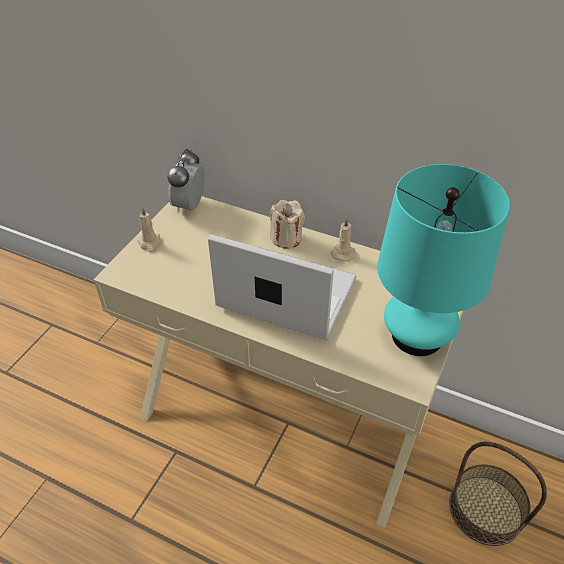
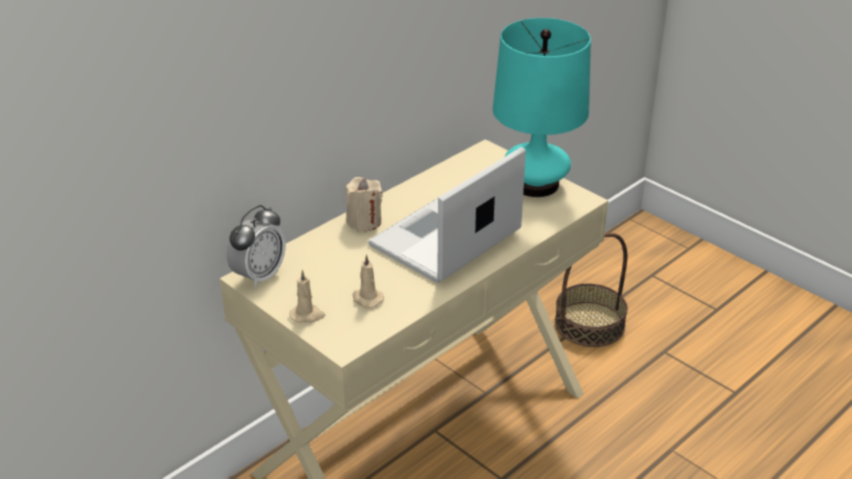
camera: 70 degrees left, 10 degrees down
(189, 206) = (259, 276): alarm clock -> alarm clock turned 90 degrees counterclockwise
(343, 252) = (408, 194): beige candle -> beige candle (367, 299)

